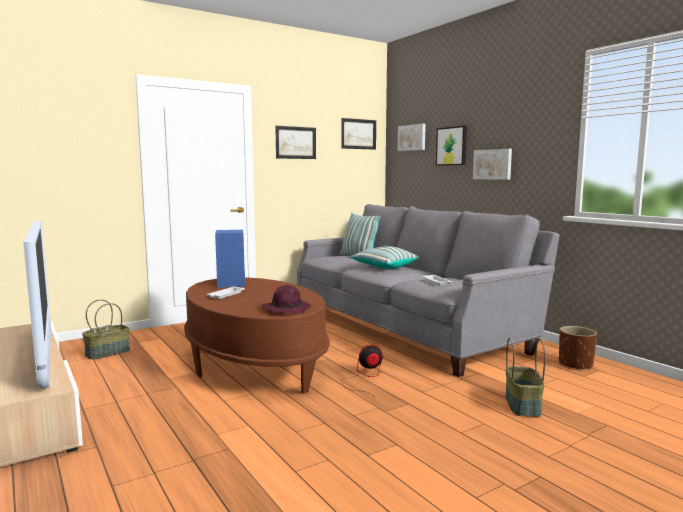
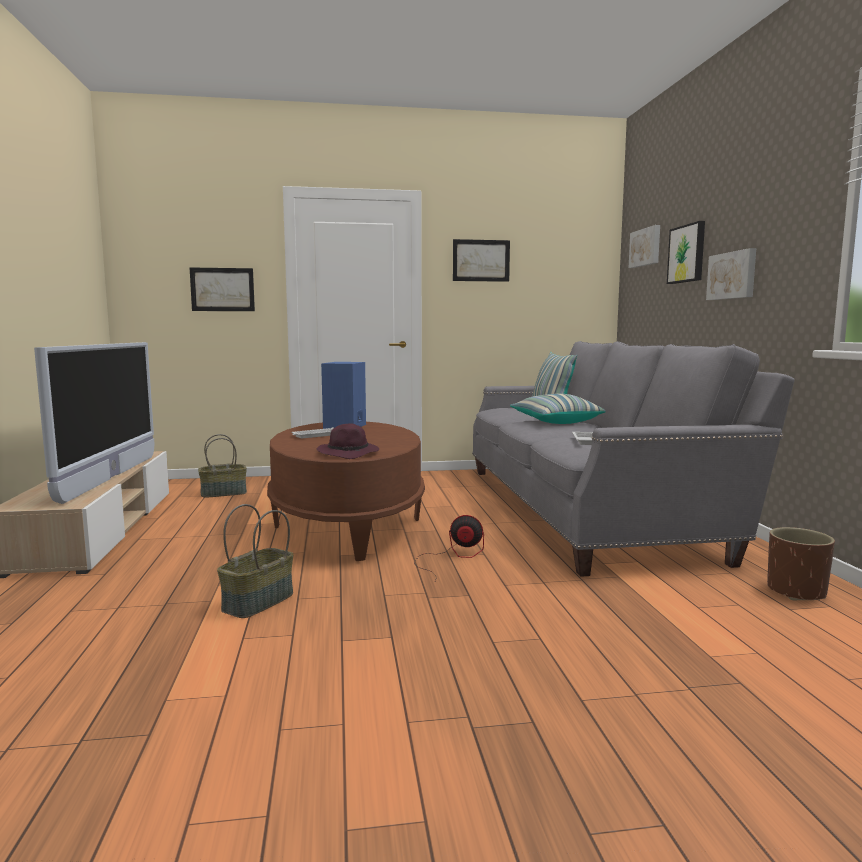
camera: 25 degrees right, 0 degrees up
(358, 134) = (575, 247): picture -> picture (222, 289)
(523, 405) = (631, 628): basket -> basket (258, 602)

